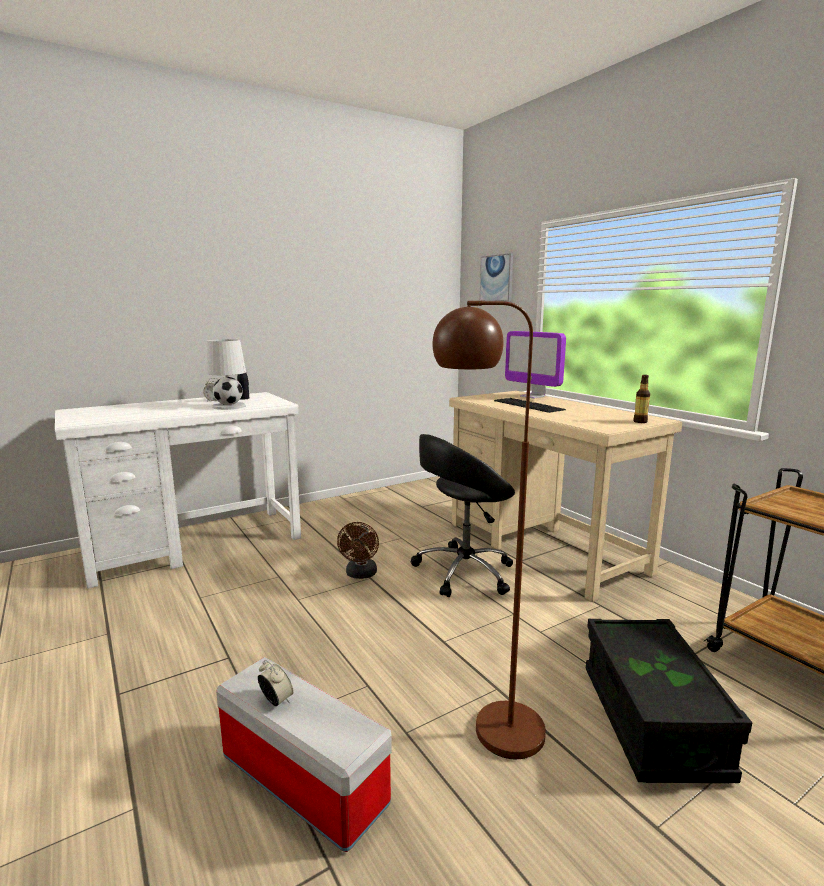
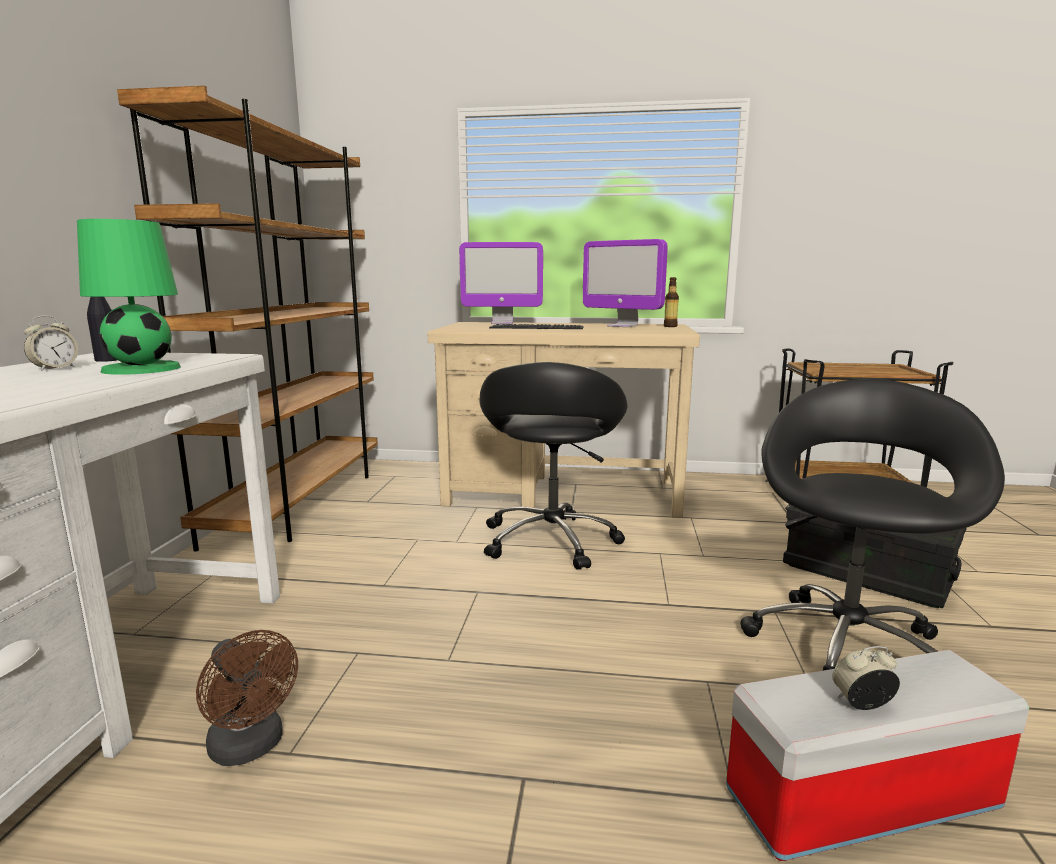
camera: 50 degrees left, 0 degrees up
(229, 406) = (143, 369): white table lamp -> green table lamp
(360, 575) = (459, 594): brown fan -> brown fan (251, 747)
(392, 495) = (300, 503): none -> brown bookcase
(489, 737) = (848, 646): brown floor lamp -> black office chair
(496, 278) = (382, 178): picture -> none
(602, 414) = (622, 326): none -> monitor

